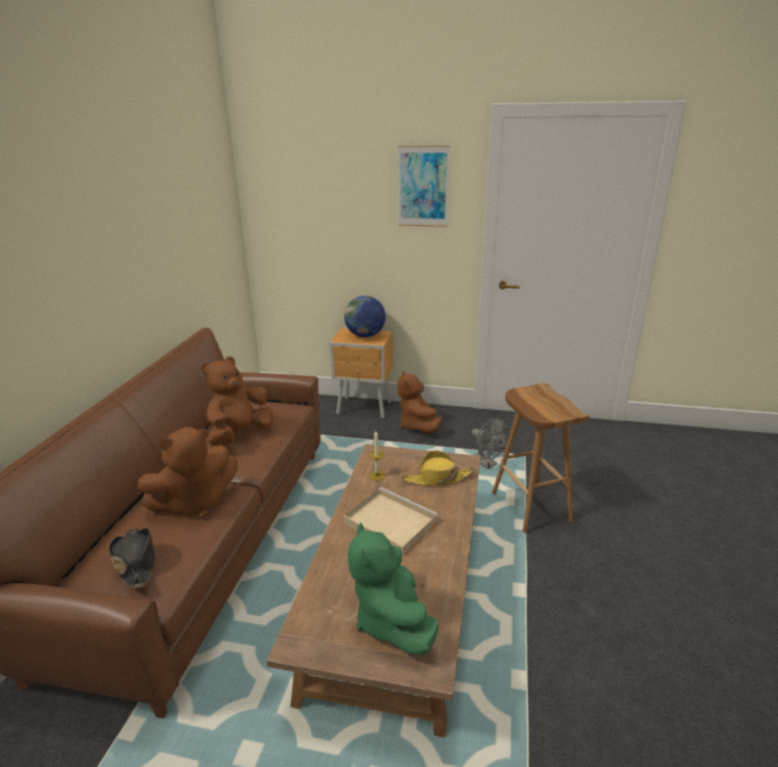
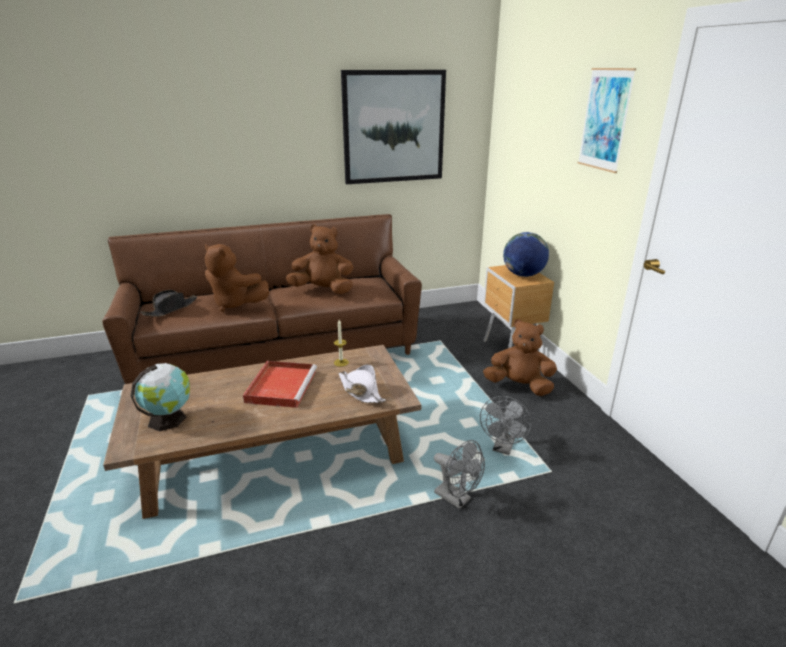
camera: 60 degrees right, 0 degrees up
(184, 226) = (393, 127): none -> picture
(389, 522) = (281, 385): beige tray -> red tray
(391, 621) = (169, 418): green plush toy -> globe
(418, 426) = (519, 386): brown plush toy -> brown plush toy turned 60 degrees clockwise
(437, 478) = (360, 391): yellow hat -> white hat
(529, 506) = (457, 499): brown stool -> grey fan

